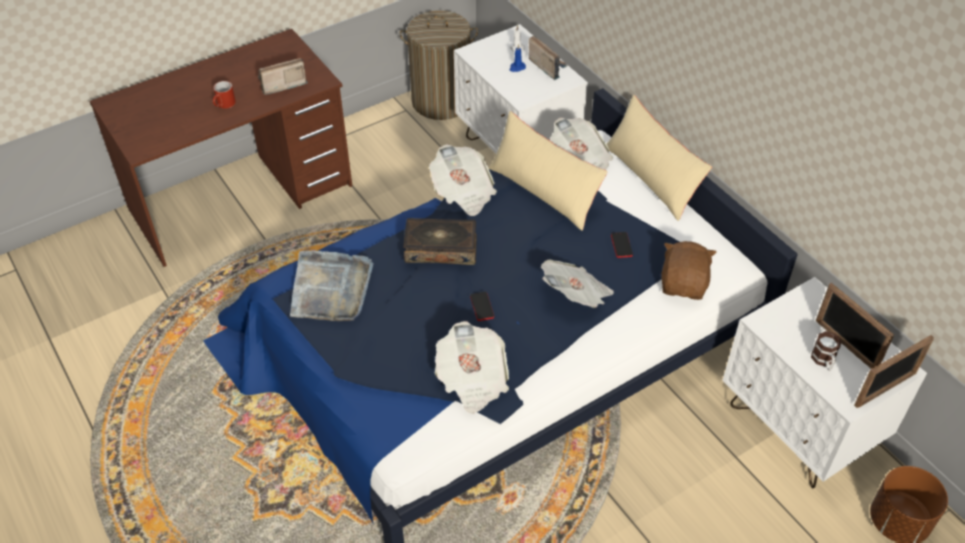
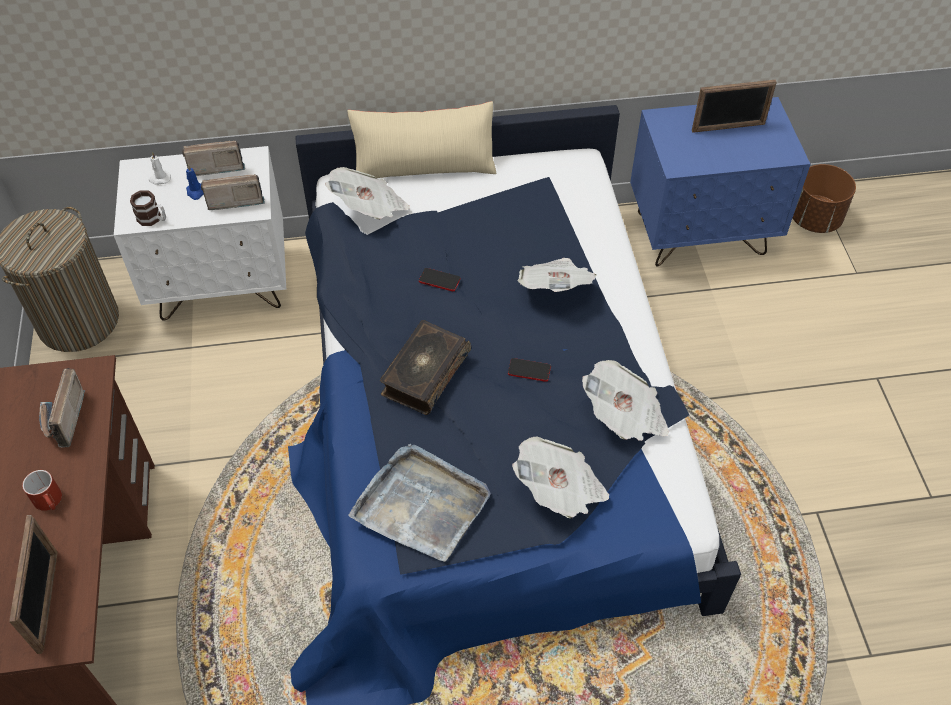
camera: 65 degrees left, 5 degrees up
(463, 193) = (350, 323): newspaper -> newspaper (560, 490)
(523, 87) = (234, 199): none -> radio
(544, 191) = (391, 254): beige pillow -> none
(621, 245) = (507, 226): phone -> phone (439, 280)
(684, 284) = (580, 205): brown plush toy -> none
(799, 429) = (700, 234): white nightstand -> blue nightstand
(824, 361) = (739, 148): mug -> mug (153, 219)
(885, 389) = (785, 127): picture frame -> picture frame (48, 600)

